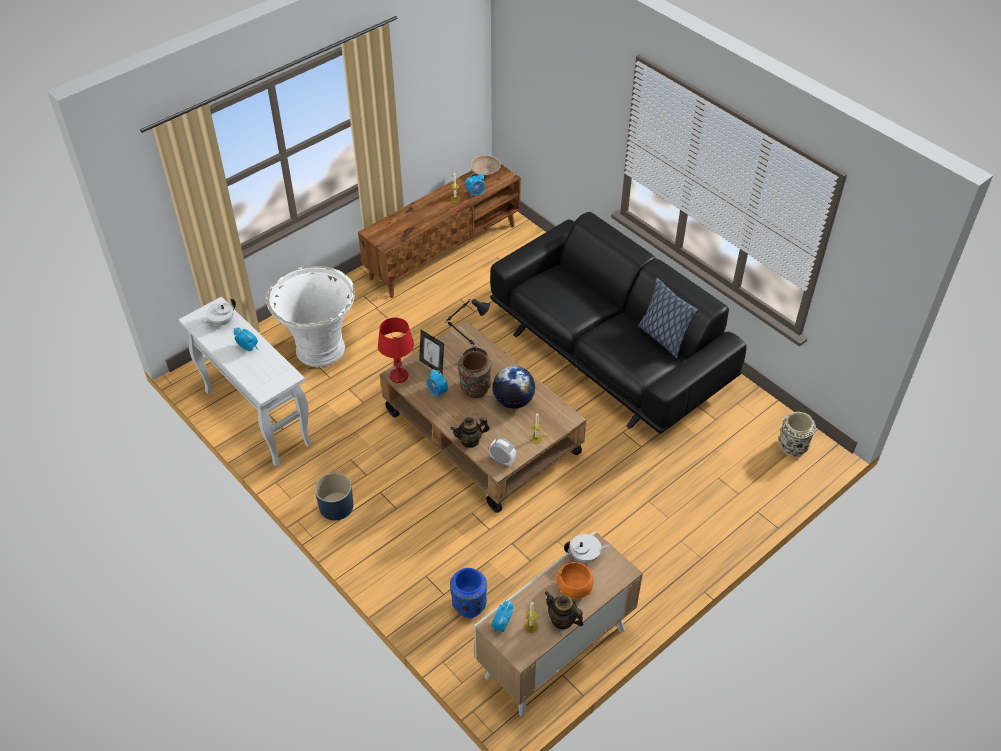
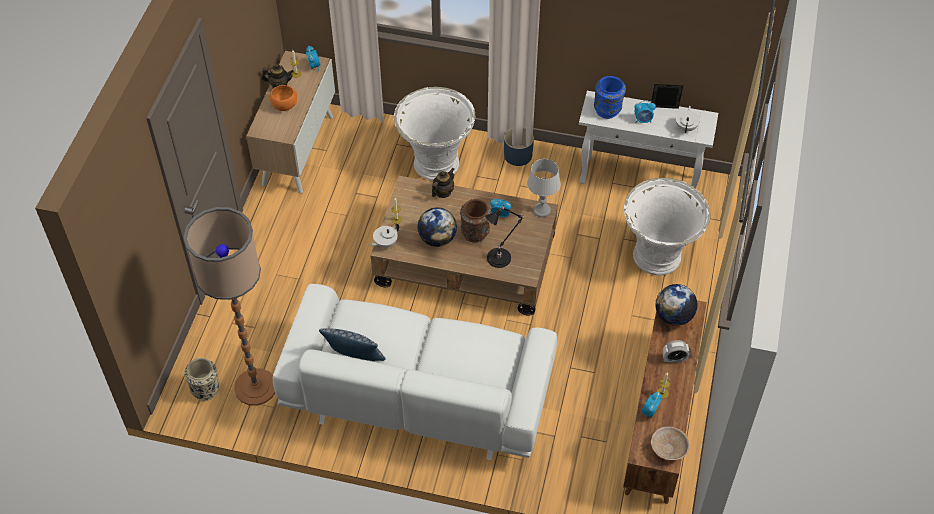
camera: 145 degrees right, 5 degrees up
(392, 235) = (673, 316): none -> globe
(399, 376) = (542, 210): red table lamp -> grey table lamp
(422, 546) = (436, 163): none -> white planter
(432, 366) = (524, 232): picture frame -> picture frame (664, 109)
(469, 604) = (375, 147): blue vase -> blue vase (608, 110)
(502, 460) = (407, 191): alarm clock -> alarm clock (674, 359)
(585, 556) = (290, 126): white teapot -> white teapot (385, 243)
(610, 353) = (417, 394): black sofa -> white sofa
(745, 426) = (255, 387): none -> floor lamp

